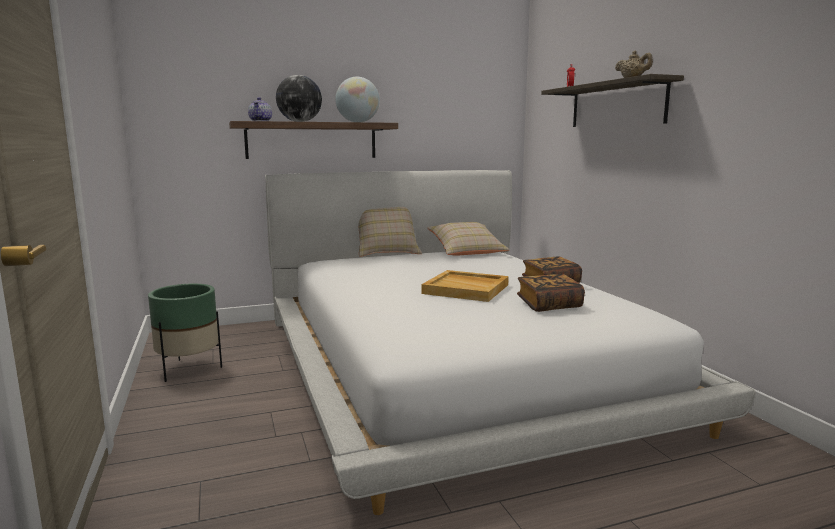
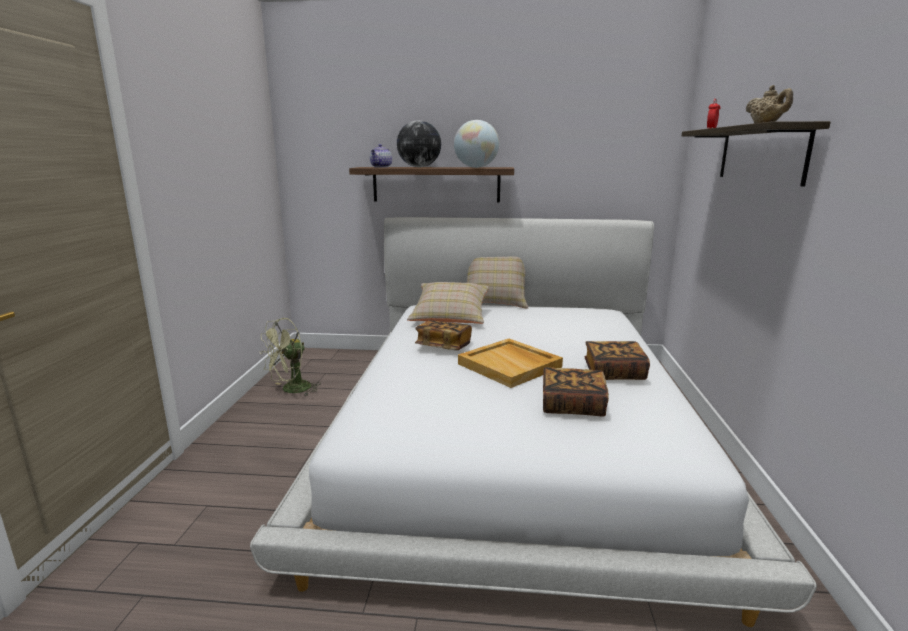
camera: 25 degrees right, 5 degrees up
(189, 369) = (291, 390): green planter -> green fan
(390, 284) = (443, 346): none -> book
(466, 252) = (576, 312): beige pillow -> beige pillow (450, 317)

